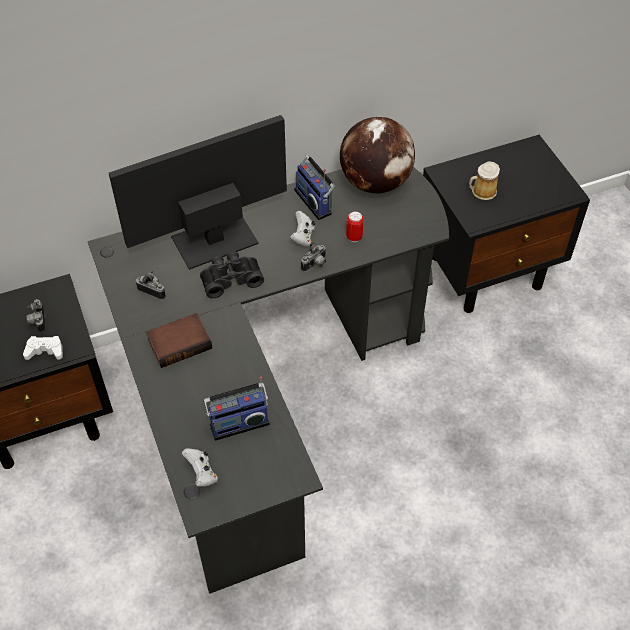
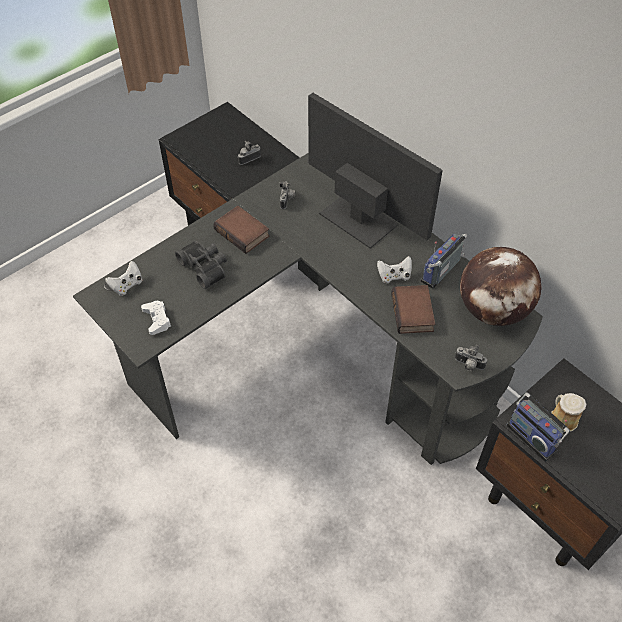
camera: 70 degrees right, 0 degrees up
(45, 351) = (223, 172): white game controller -> white game controller (157, 320)
(230, 278) = (322, 242): black binoculars -> black binoculars (205, 267)
(238, 422) = (181, 293): radio -> radio (533, 436)
(315, 265) = (366, 294): camera -> camera (468, 365)
(354, 237) = (414, 313): can -> book

